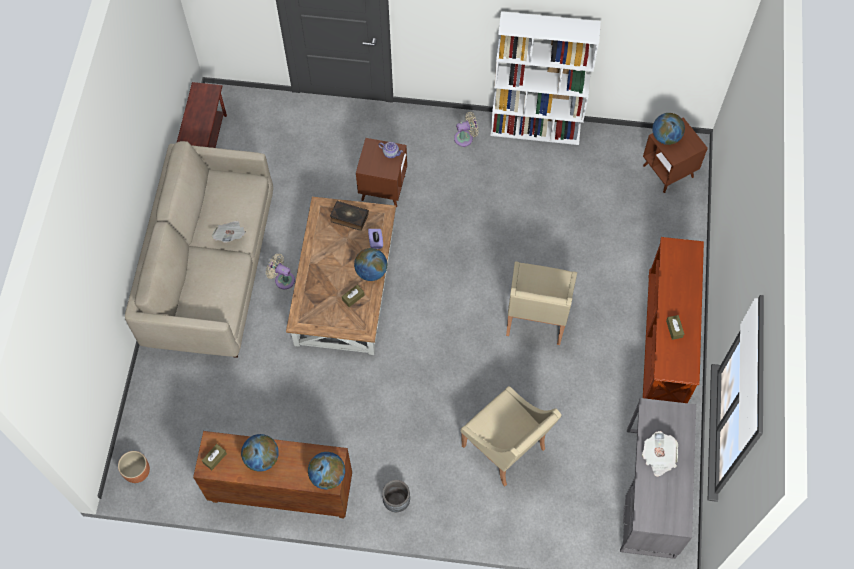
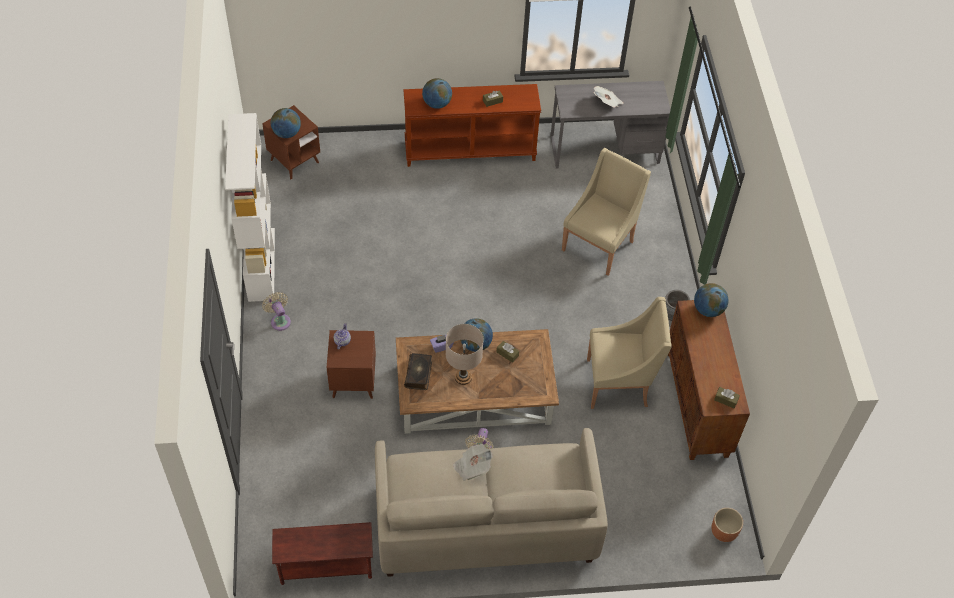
camera: 105 degrees left, 10 degrees down
(262, 458) = (711, 362): globe -> globe (437, 104)
(336, 254) = (463, 377): none -> beige table lamp
(536, 317) = (469, 239): beige armchair -> beige armchair (619, 383)

